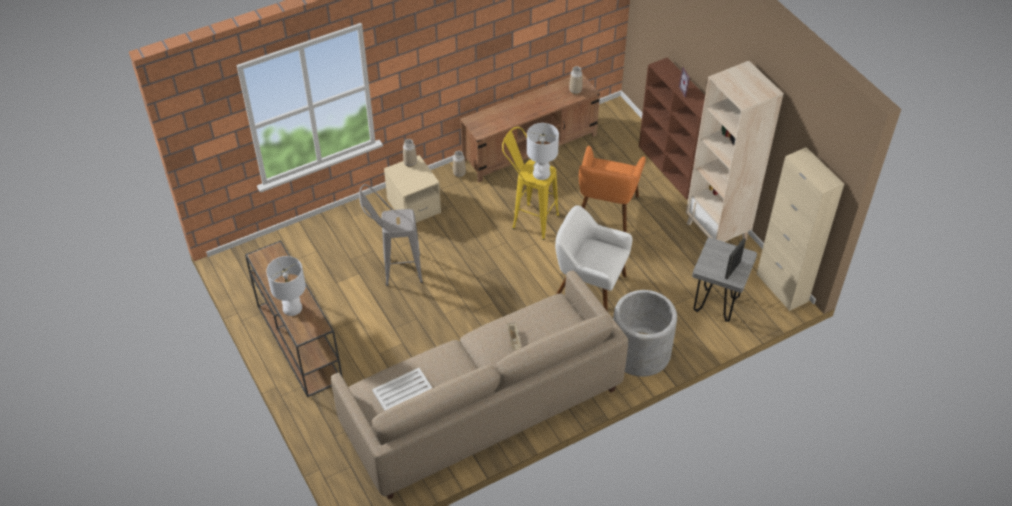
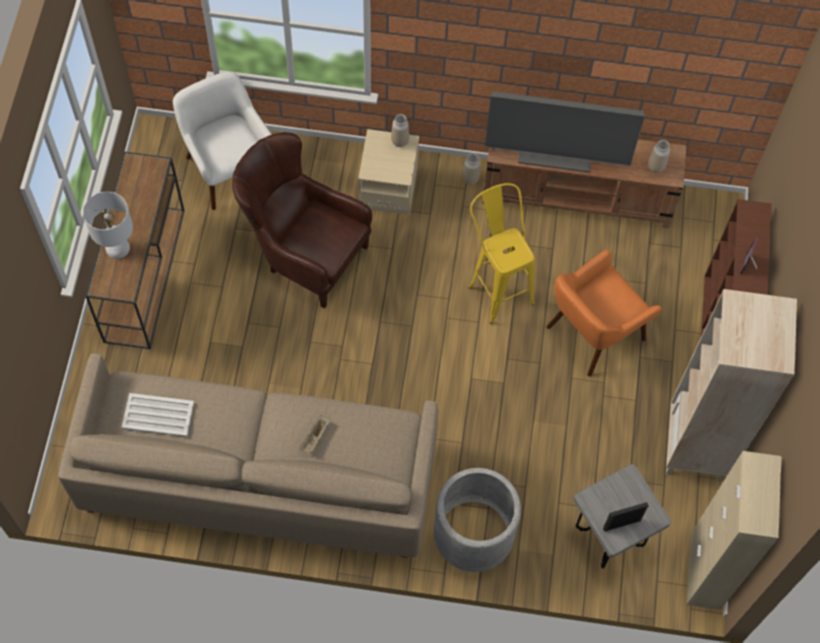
camera: 35 degrees right, 15 degrees up
(395, 270) = (305, 254): grey stool -> brown armchair
(513, 114) = (556, 153): none -> television
(541, 173) = (512, 254): white table lamp -> none
(589, 286) = (489, 415): white armchair -> white armchair (229, 168)

